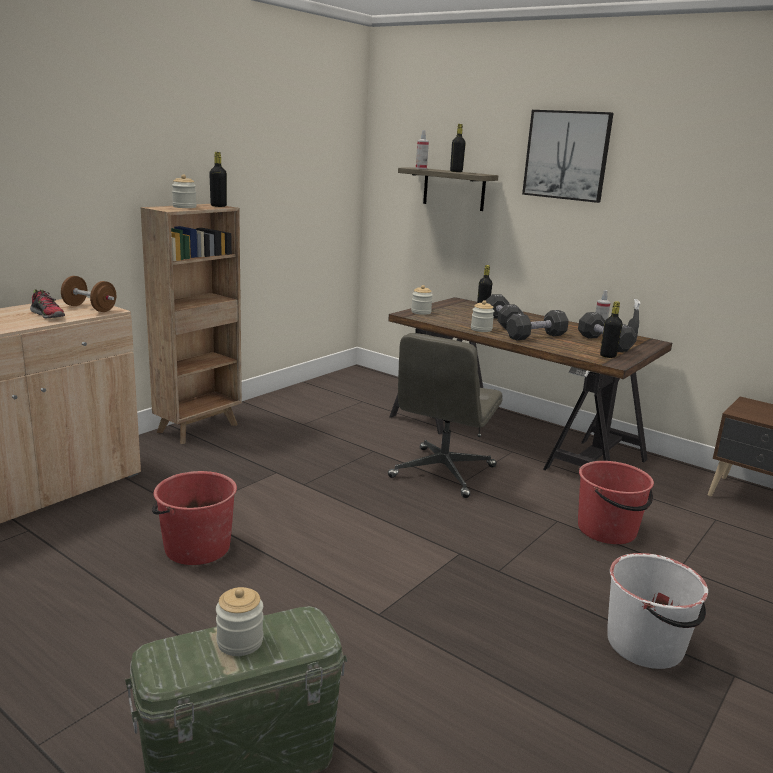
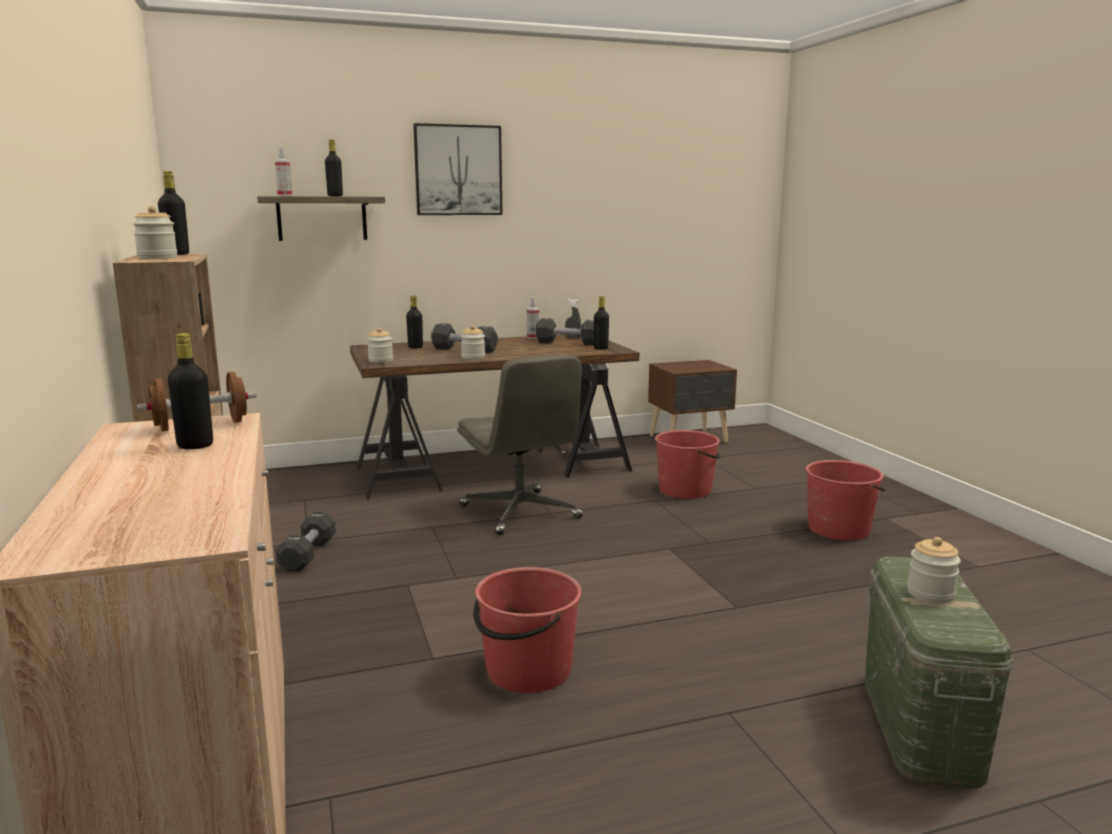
camera: 55 degrees left, 5 degrees down
(48, 315) = (195, 446): shoe -> black bottle
(536, 336) = (521, 351): black dumbbell -> black dumbbell (308, 555)
(646, 645) = (839, 529): white bucket -> red bucket

